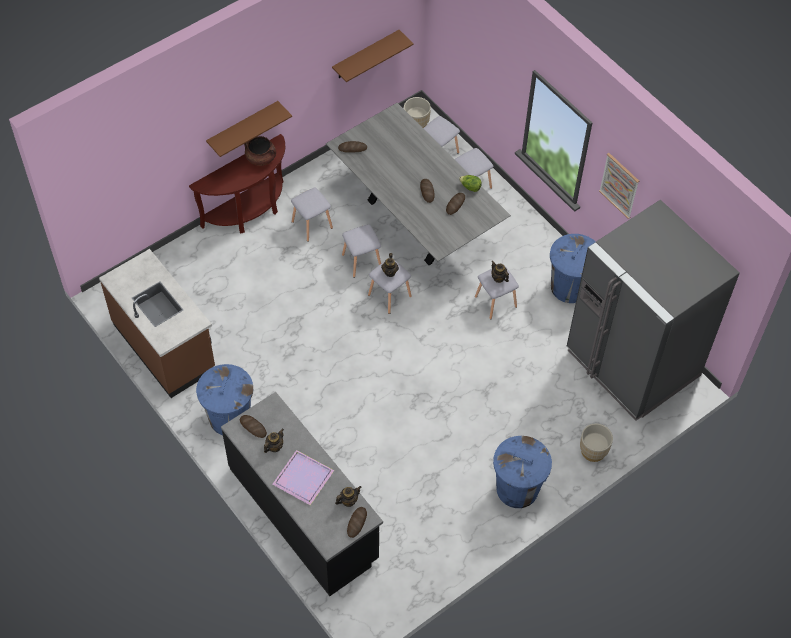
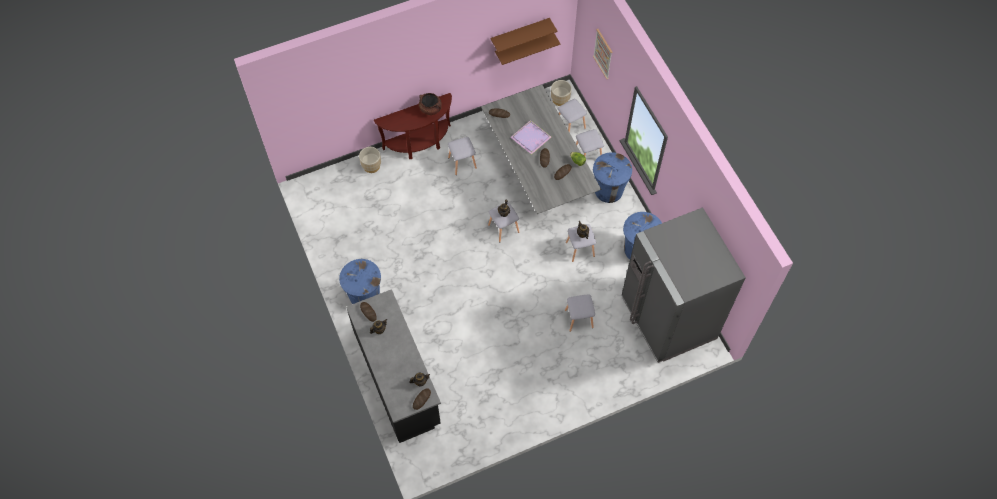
camera: 15 degrees right, 5 degrees up
(165, 346) = (334, 233): brown counter -> none
(243, 127) = (419, 85): brown shelf -> brown shelf (520, 33)
(303, 479) = (393, 358): purple tray -> purple tray (531, 138)
(361, 260) = (490, 197): grey stool -> grey stool (578, 318)
(517, 489) = (555, 395): blue trash can -> blue trash can (608, 190)
(593, 451) = (619, 378): beige planter -> beige planter (371, 166)
(619, 185) = (680, 187): picture -> picture (603, 53)

